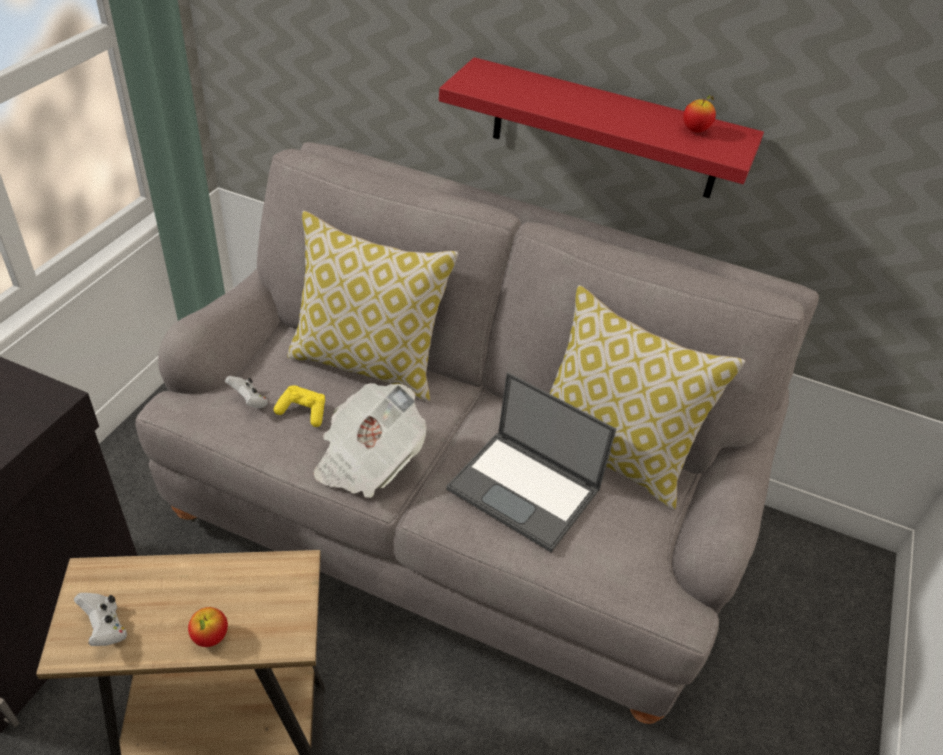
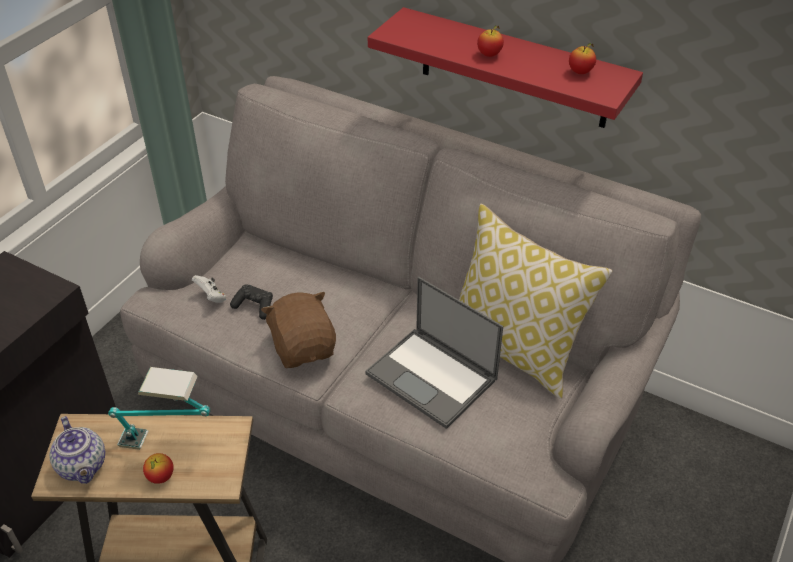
camera: 10 degrees right, 0 degrees up
(105, 628) = (83, 466): white game controller -> teapot
(217, 592) = (168, 444): none -> table lamp
(303, 412) = (254, 306): yellow game controller -> black game controller
(367, 459) = (303, 347): newspaper -> brown plush toy
(368, 363) = (314, 267): pillow -> none
(586, 110) = (489, 55): none -> apple

